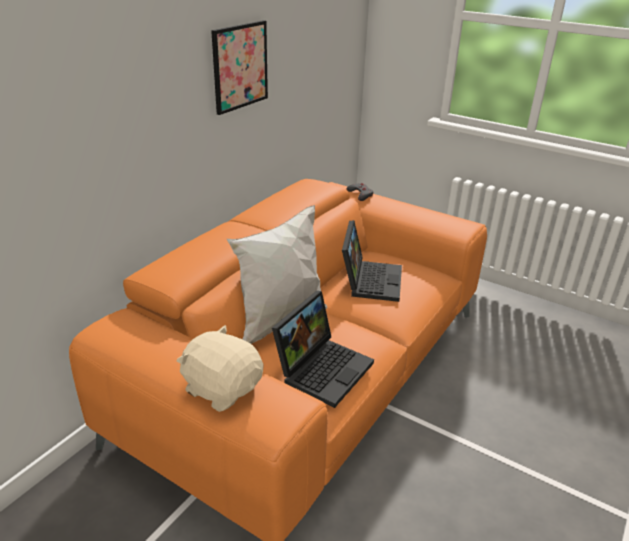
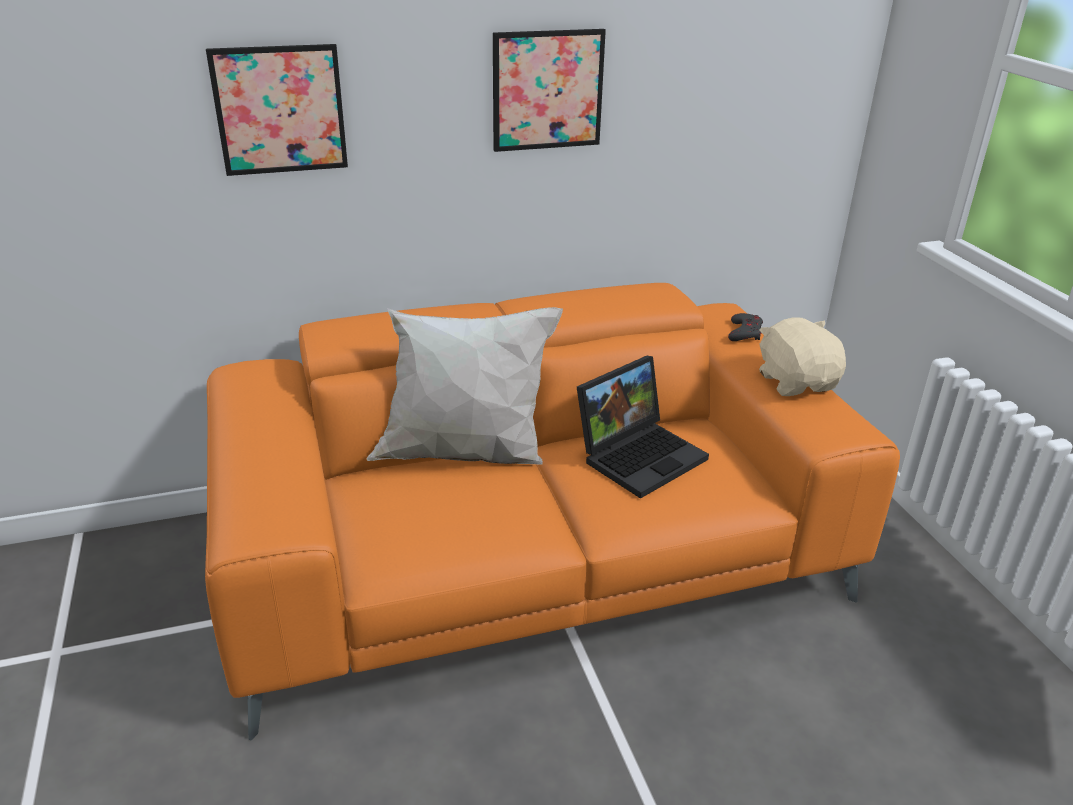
camera: 40 degrees right, 0 degrees up
(92, 112) = (280, 110): none -> picture
(222, 388) = (253, 476): beige plush toy -> beige plush toy (796, 382)
(323, 368) = (432, 526): laptop -> none

